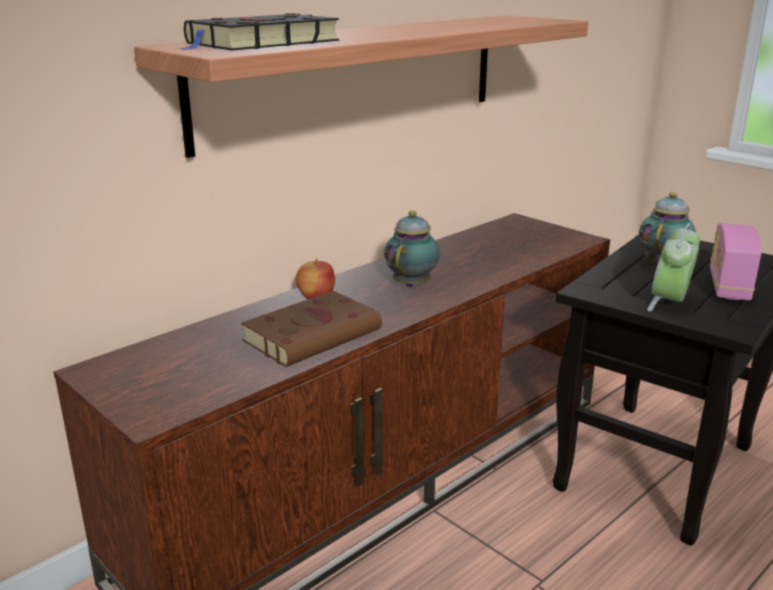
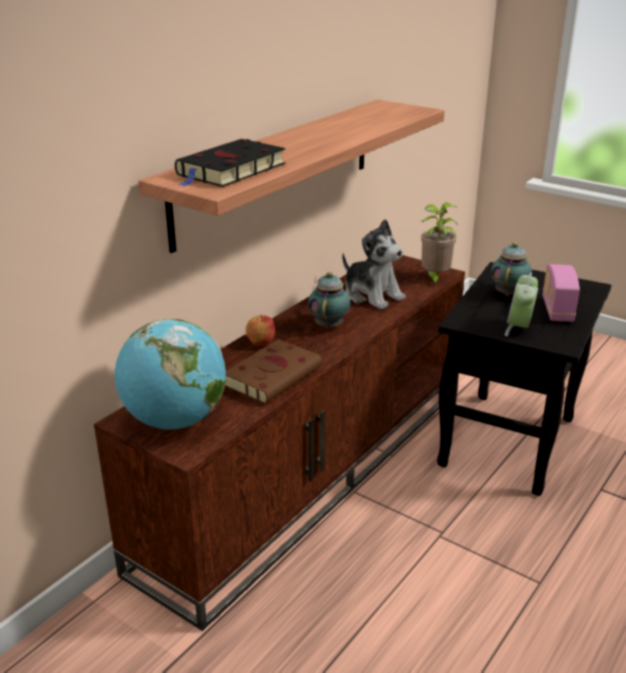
camera: 10 degrees left, 5 degrees up
(157, 377) = (175, 421): none -> globe
(480, 256) = (372, 295): none -> plush toy
(567, 244) = (434, 278): none -> potted plant

